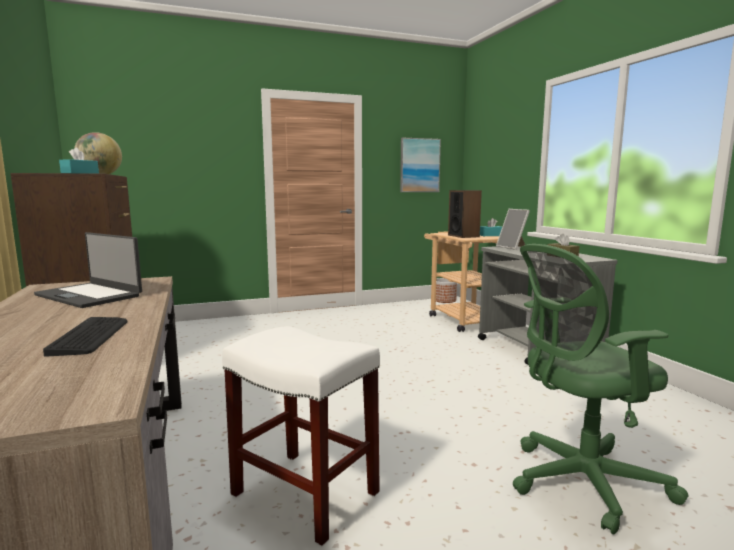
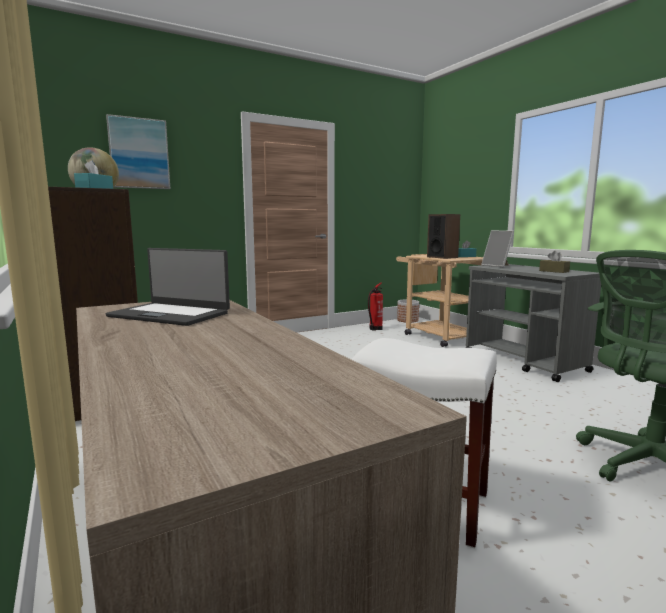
camera: 10 degrees left, 0 degrees up
(91, 336) = (255, 349): keyboard -> none
(402, 308) = (374, 329): none -> fire extinguisher
(419, 165) = (384, 192): picture -> picture (139, 153)

